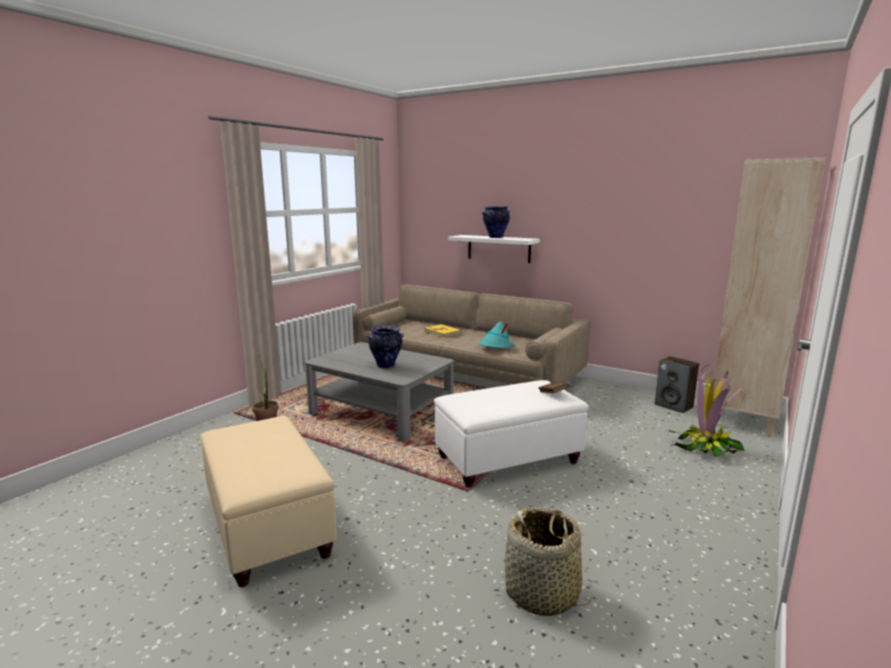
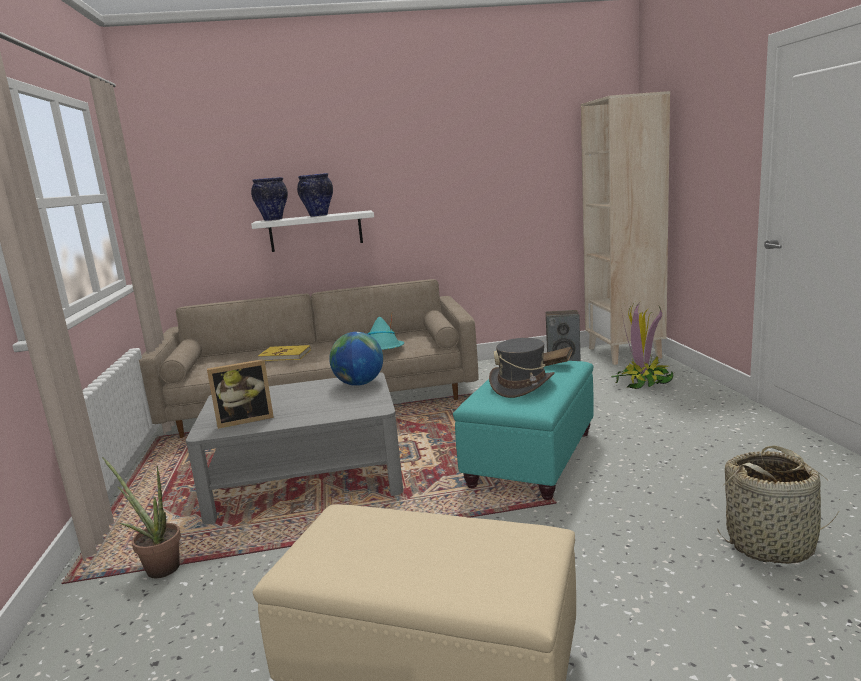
camera: 40 degrees left, 0 degrees up
(343, 361) = (245, 420): none -> picture frame
(386, 365) = (318, 403): vase -> vase (273, 220)
(427, 362) = (359, 384): none -> globe
(500, 398) = (522, 385): none -> grey hat
(507, 460) = (531, 459): white ottoman -> turquoise ottoman

